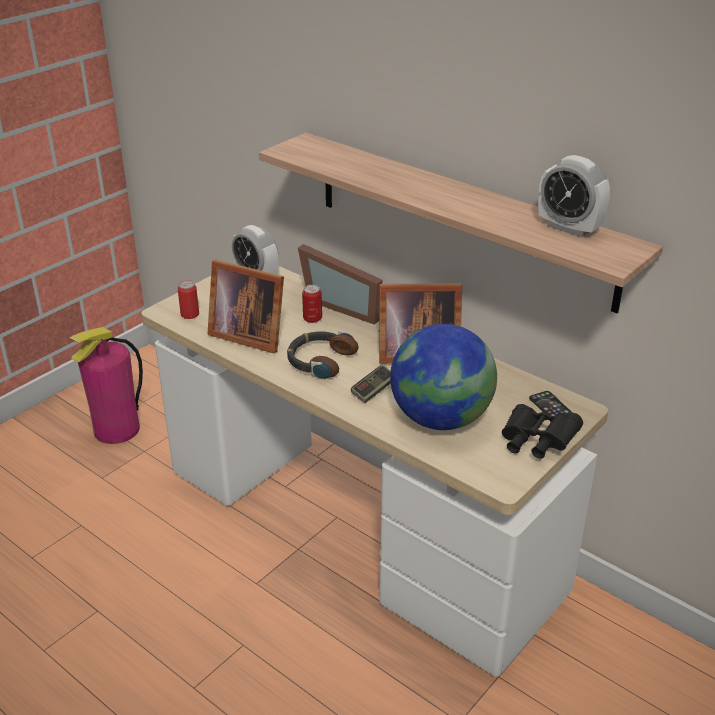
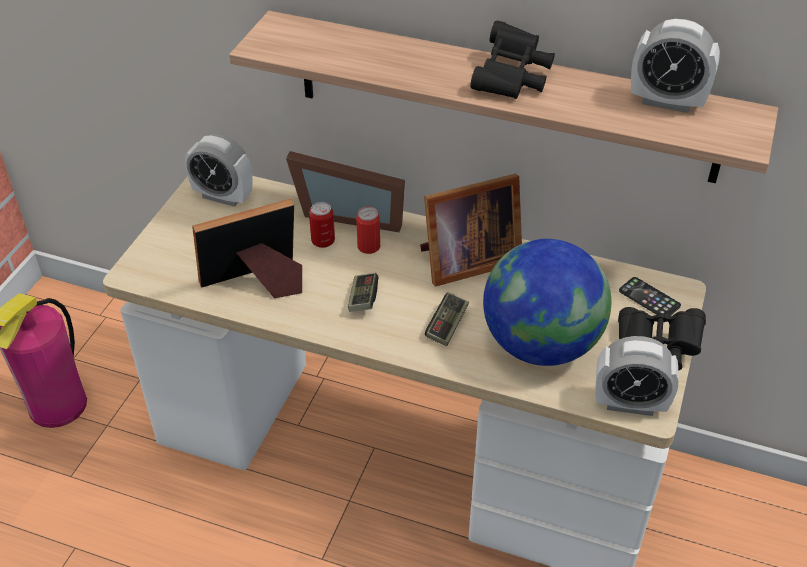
camera: 20 degrees left, 10 degrees up
(190, 314) = (168, 271): can -> can (368, 246)
(247, 335) = (257, 283): picture frame -> picture frame turned 150 degrees clockwise
(319, 360) = (363, 299): headphones -> game controller
(455, 195) = (511, 78): none -> black binoculars
(489, 473) = (629, 404): none -> alarm clock

